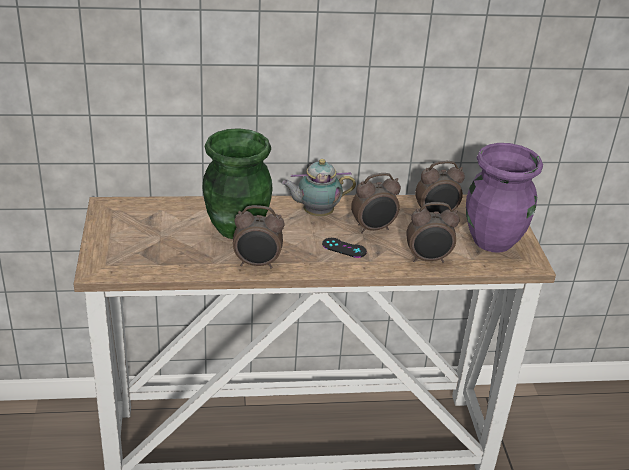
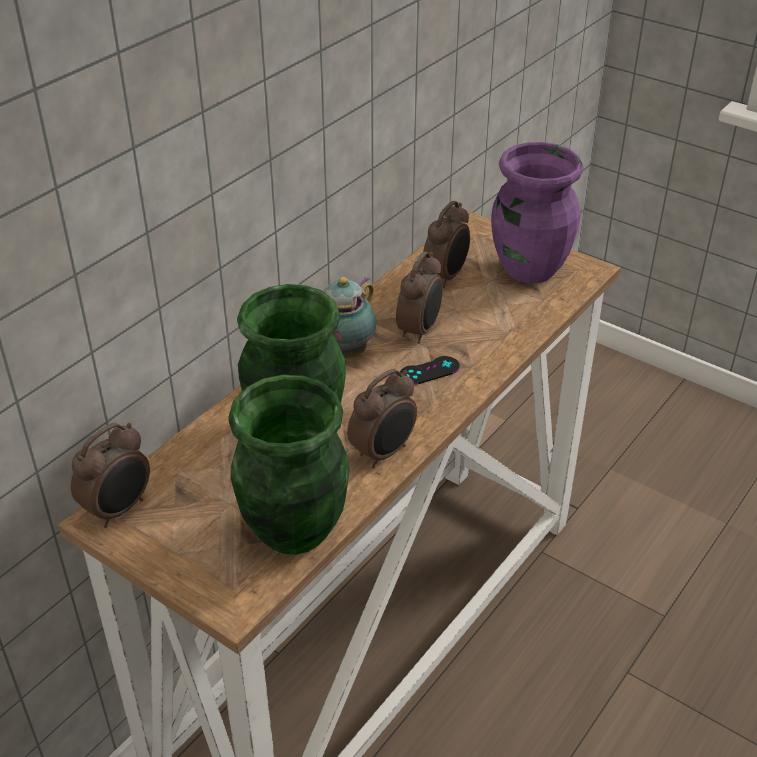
camera: 45 degrees left, 5 degrees up
(164, 263) = (293, 531): none -> green vase
(428, 259) = (513, 327): alarm clock -> alarm clock (119, 509)

